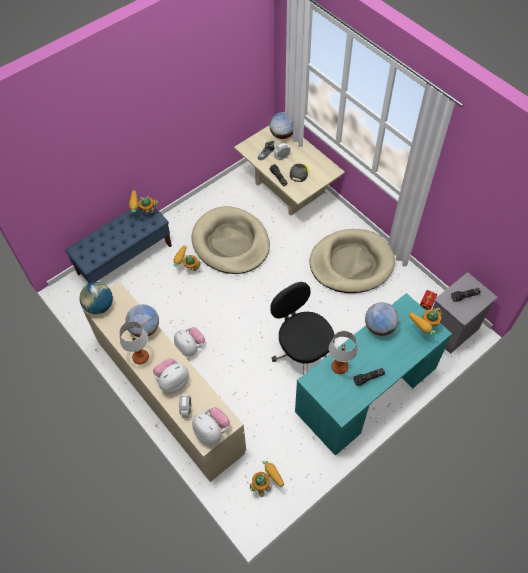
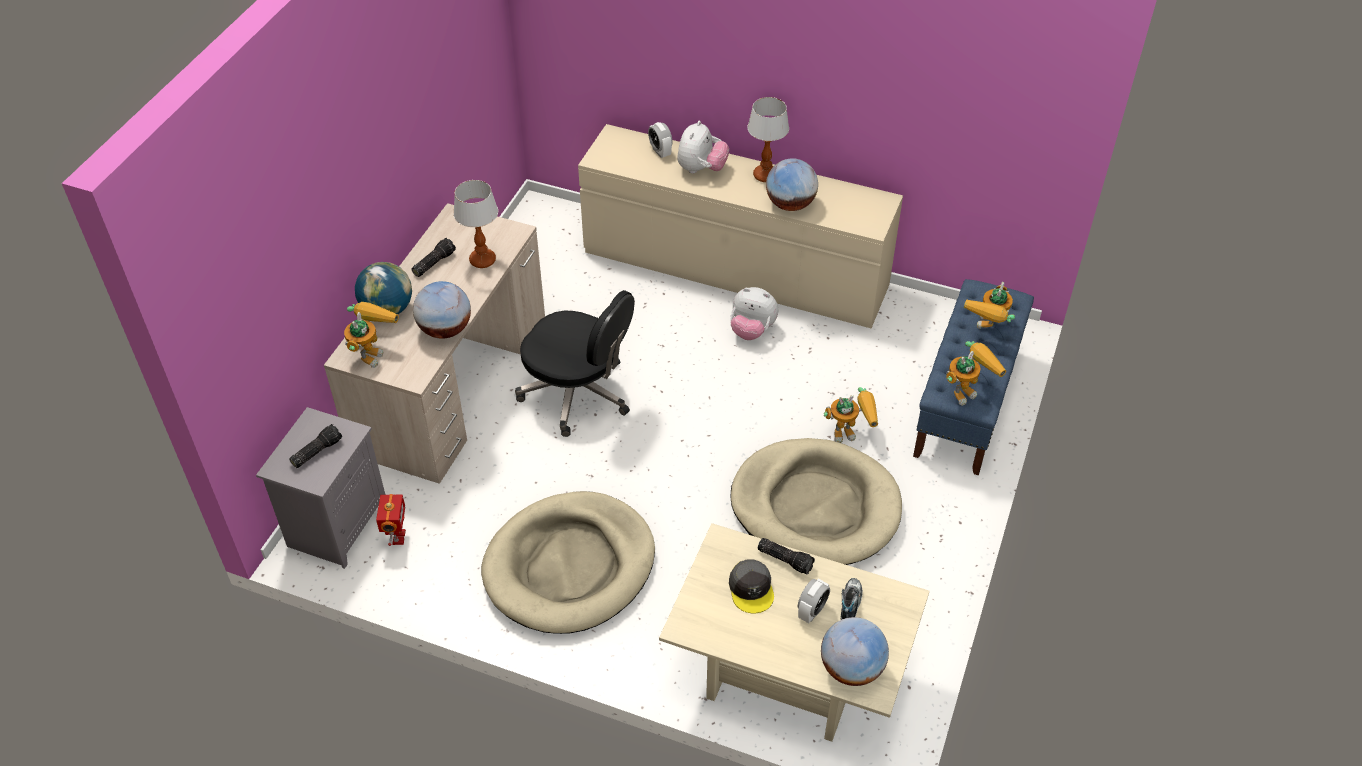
camera: 150 degrees right, 10 degrees down
(99, 306) = (878, 204): globe -> globe (387, 309)
(212, 431) = (612, 145): plush toy -> none
(266, 484) = (538, 236): toy robot -> toy robot (987, 330)
(365, 389) = (452, 383): turquoise desk -> beige desk

